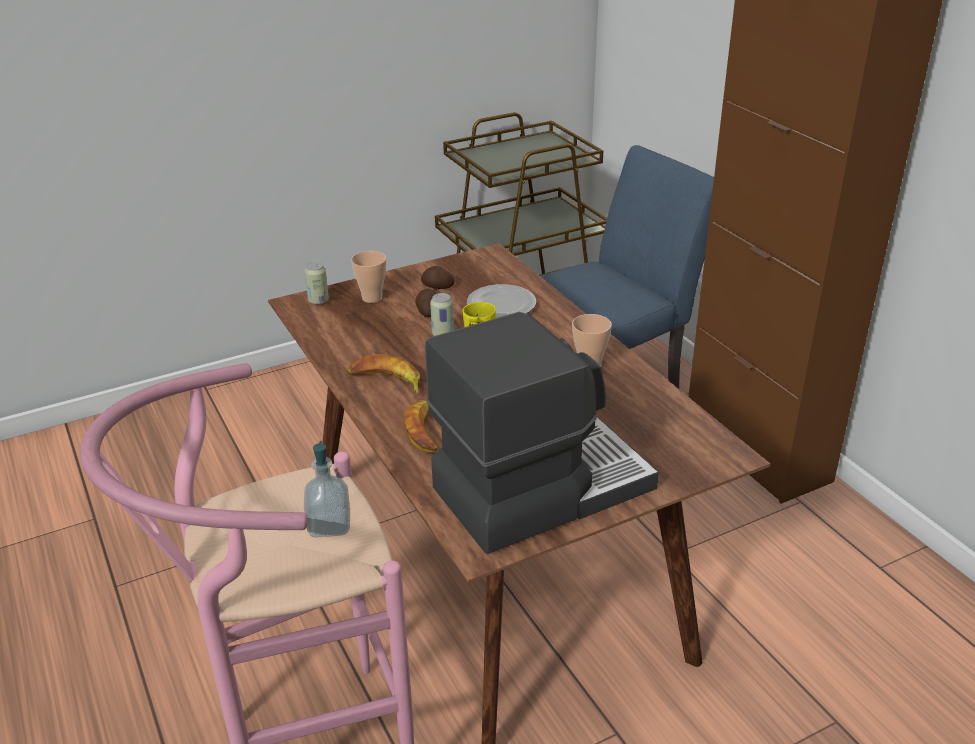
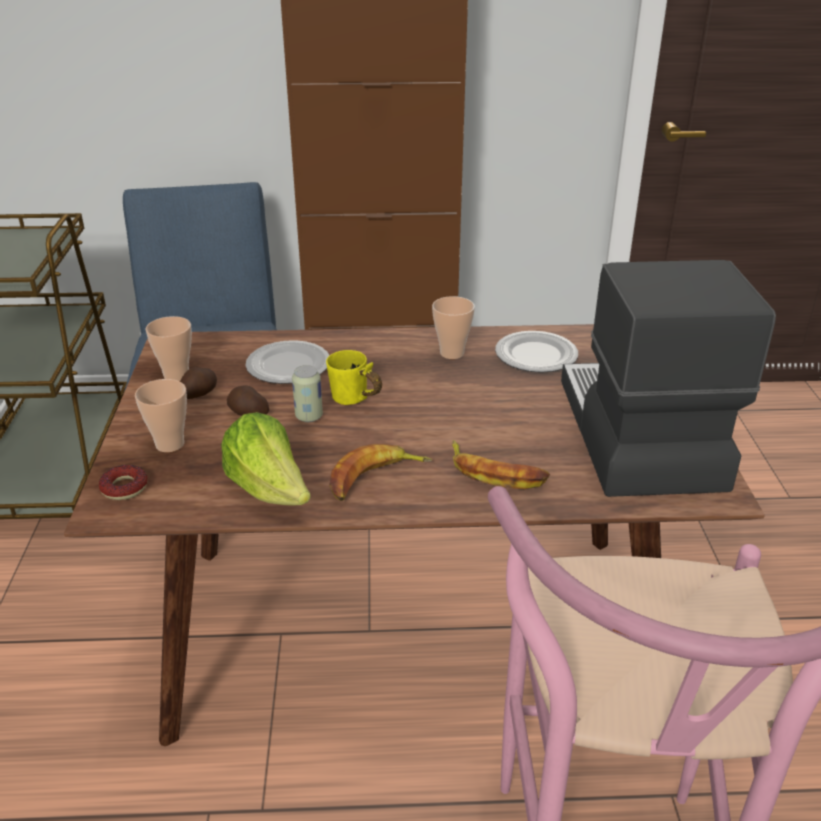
camera: 65 degrees left, 0 degrees up
(318, 301) = (124, 488): can -> donut
(329, 525) = (637, 591): soap dispenser -> none
(347, 347) = (270, 491): none -> lettuce
(452, 271) = (176, 375): none -> cup
(627, 408) = (536, 356): none -> plate

